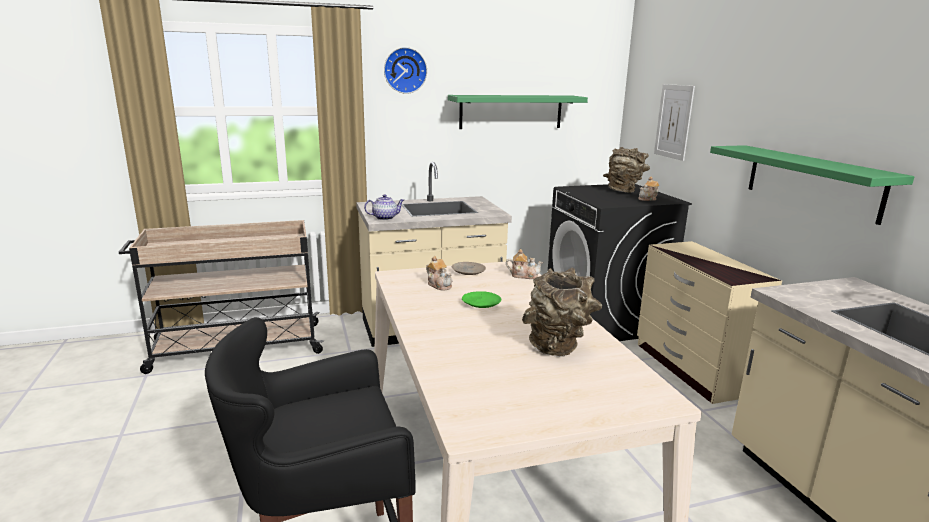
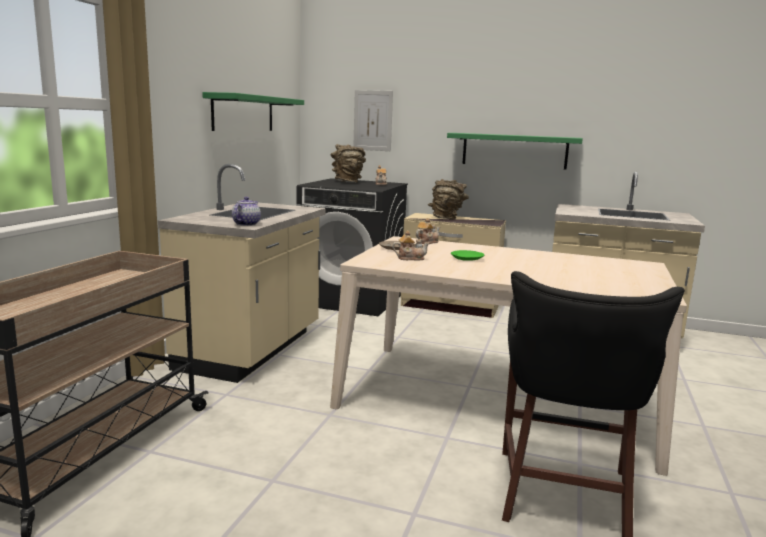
camera: 55 degrees left, 5 degrees down
(405, 70) = (169, 60): wall clock -> none
(558, 348) = (563, 262): brown vase -> brown vase (447, 218)

